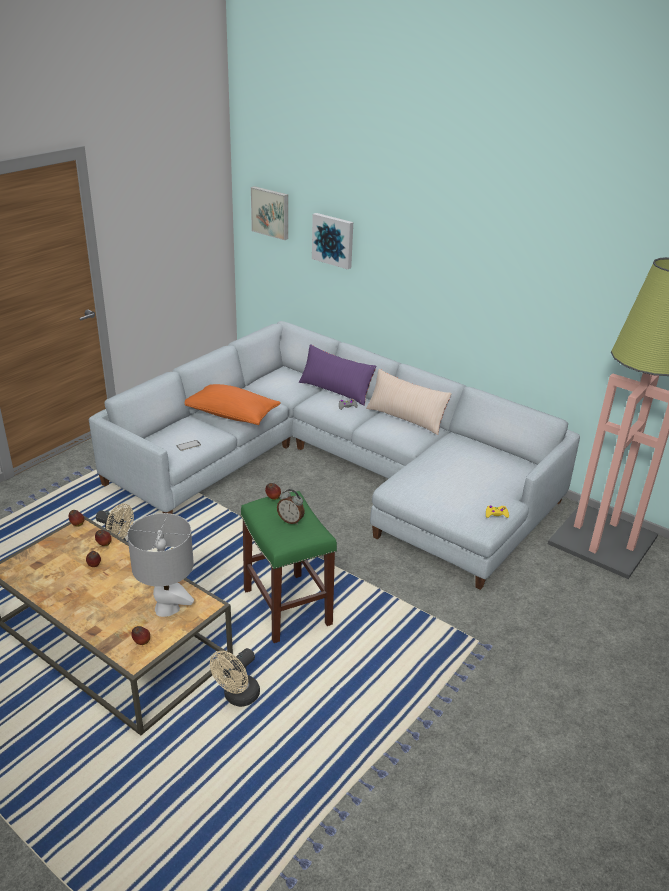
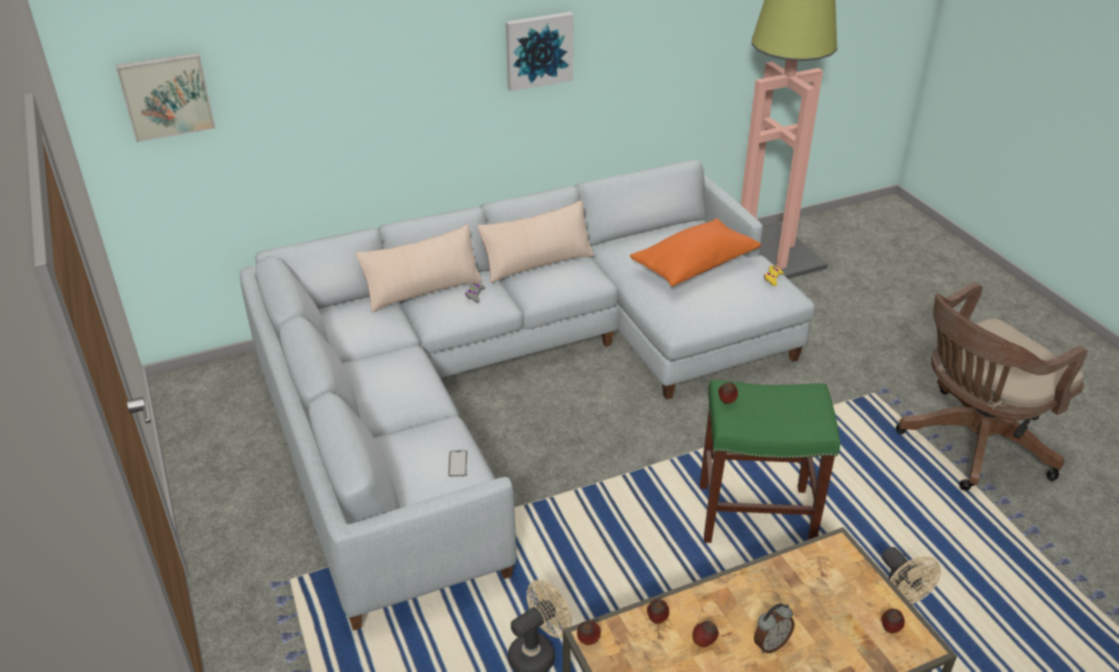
camera: 60 degrees left, 5 degrees up
(167, 608) = (830, 587): grey table lamp -> none
(231, 414) = (404, 399): orange pillow -> orange pillow (694, 266)
(291, 520) = (778, 403): alarm clock -> alarm clock (770, 644)
(333, 240) = (307, 90): picture -> picture (538, 50)
(335, 390) = (422, 290): purple pillow -> beige pillow
(464, 715) = (971, 444): none -> brown office chair

